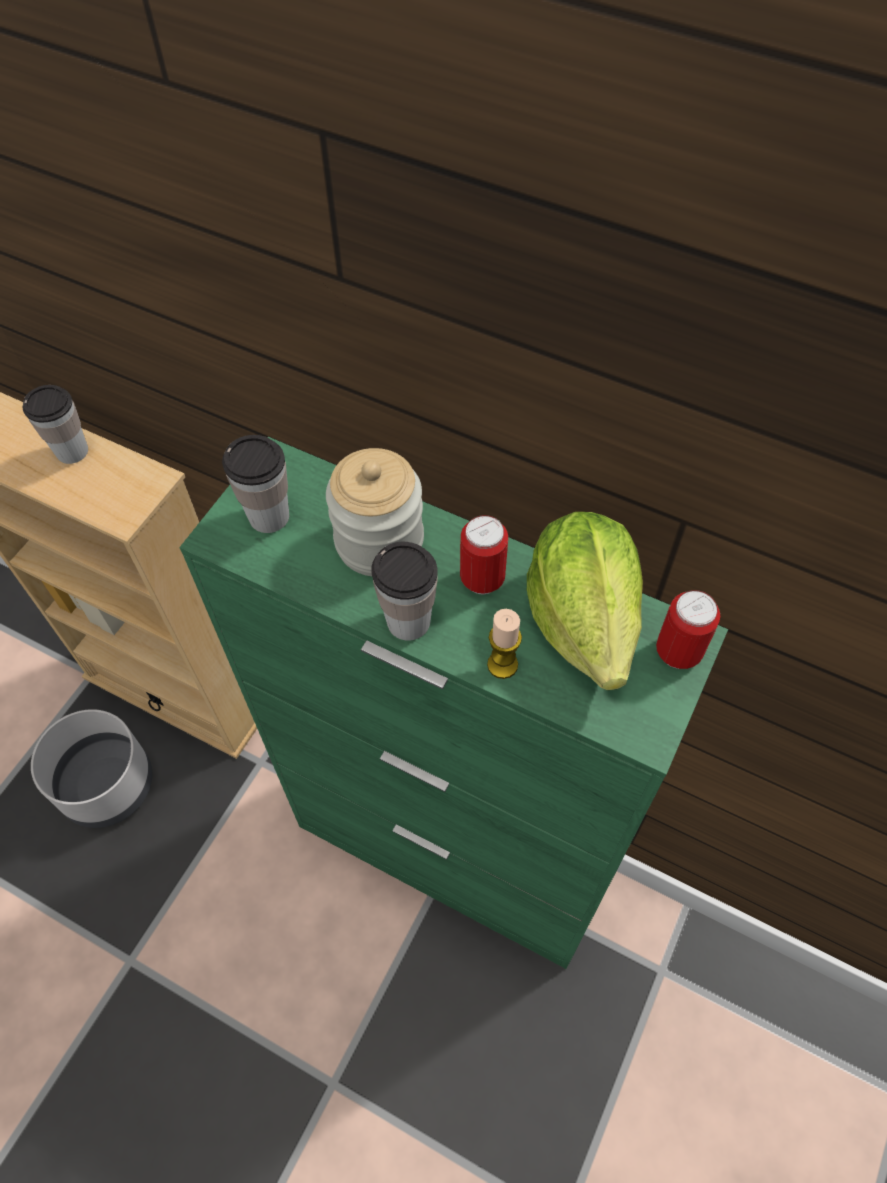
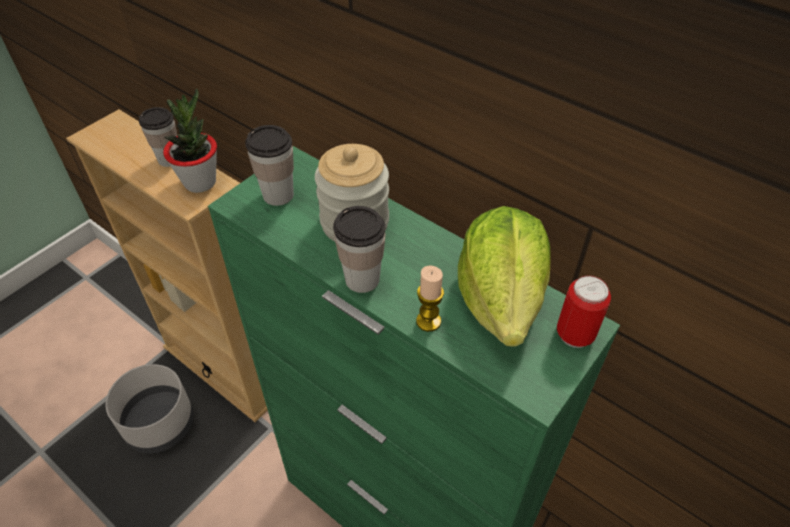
camera: 10 degrees right, 10 degrees down
(127, 481) = (200, 182): none -> potted plant
(482, 579) = (427, 259): can -> none

